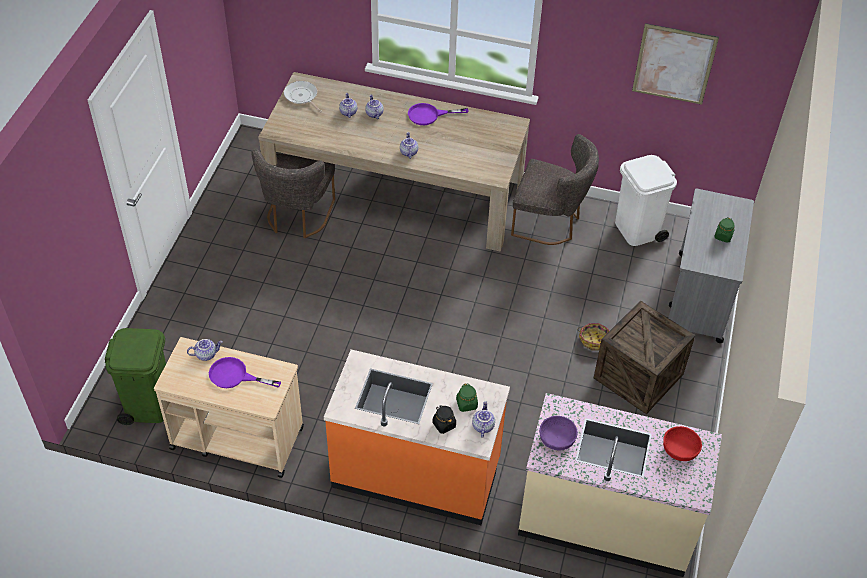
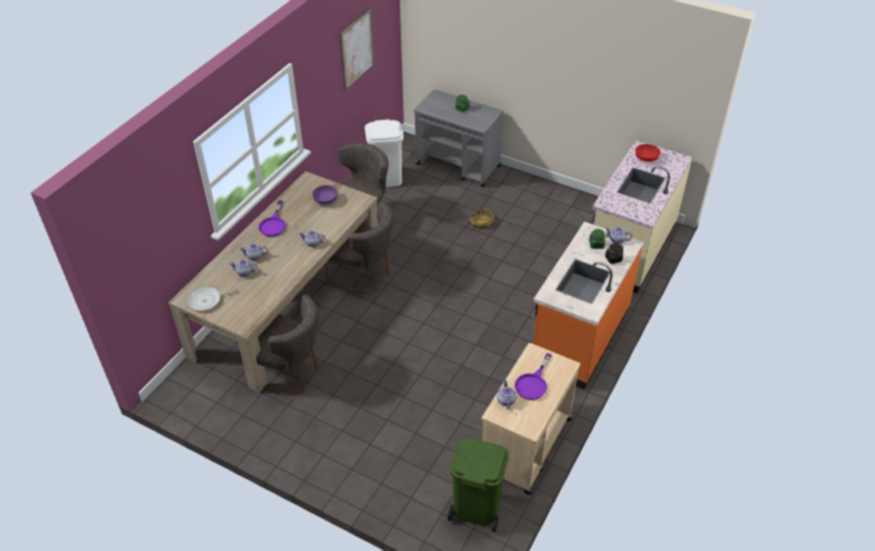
camera: 75 degrees left, 5 degrees down
(458, 245) = (364, 275): none -> grey chair
(557, 439) = (632, 207): purple bowl -> purple bowl (325, 200)
(638, 376) = (517, 208): crate -> none

